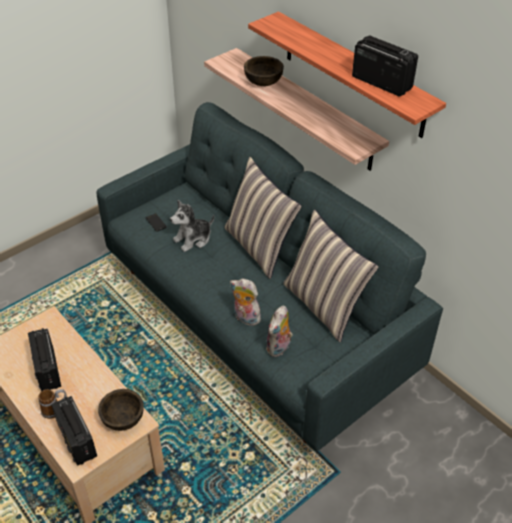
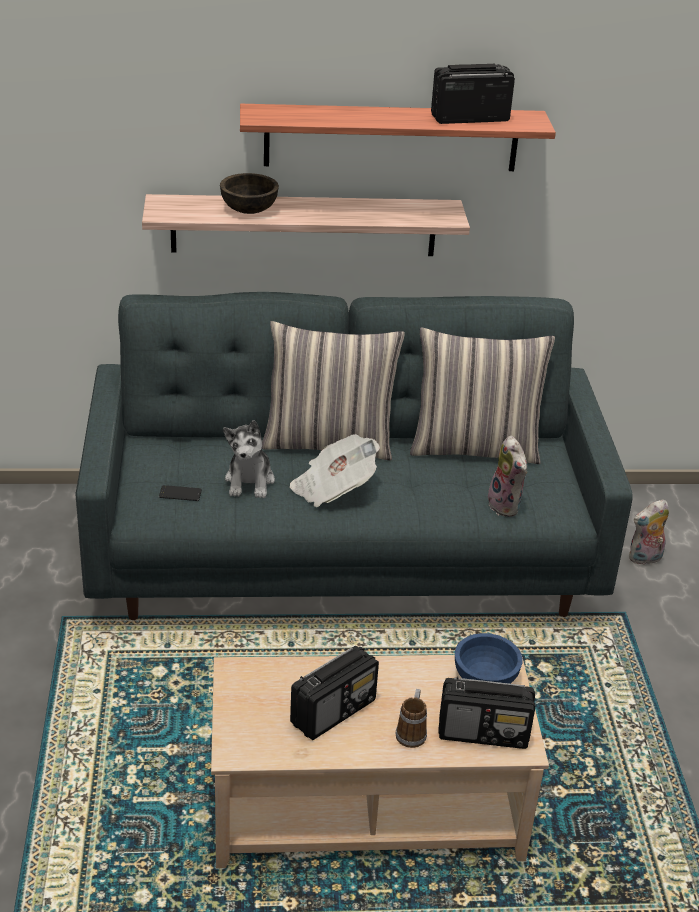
camera: 55 degrees left, 10 degrees down
(47, 370) = (334, 711): radio -> radio turned 60 degrees counterclockwise
(123, 418) = (484, 678): brown bowl -> blue bowl
(217, 271) = (333, 488): none -> newspaper
(245, 318) = (434, 506): plush toy -> plush toy (645, 559)

